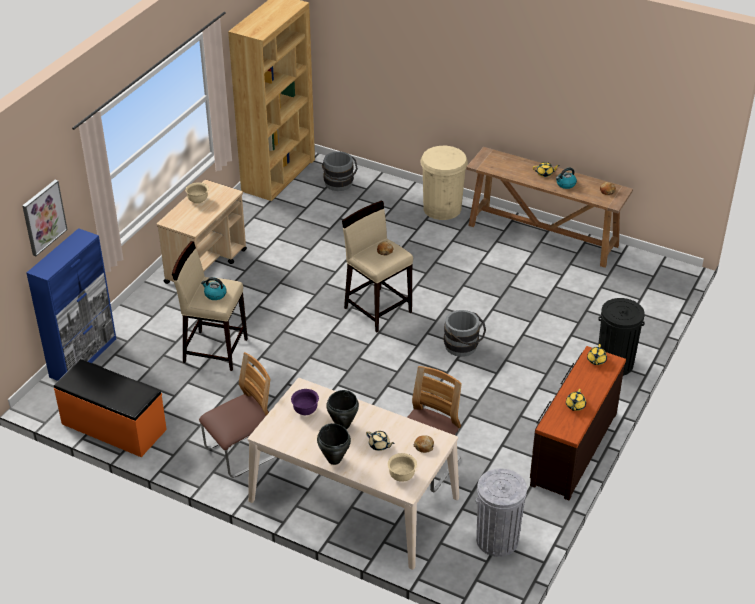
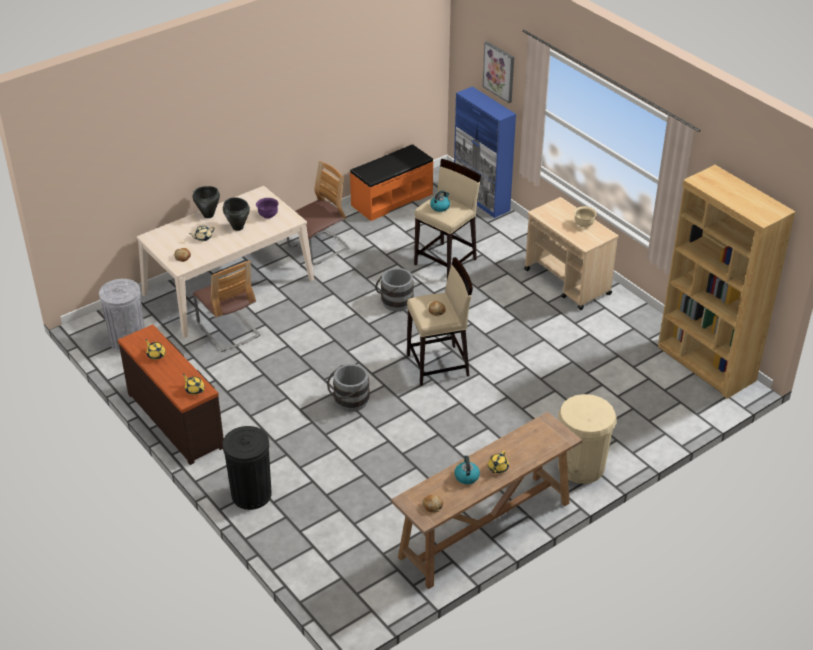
camera: 115 degrees right, 0 degrees up
(242, 452) = (318, 248): chair -> chair turned 120 degrees counterclockwise
(339, 185) = (666, 402): grey bucket -> grey bucket (394, 301)
(402, 476) = (165, 239): beige bowl -> none

